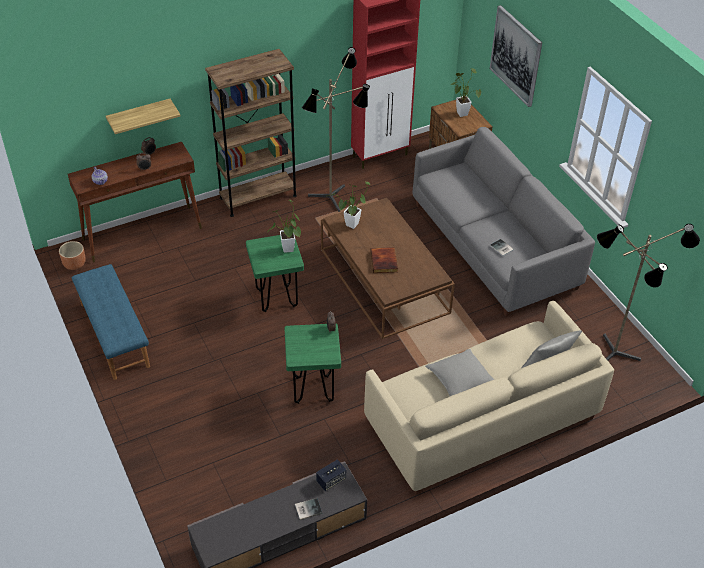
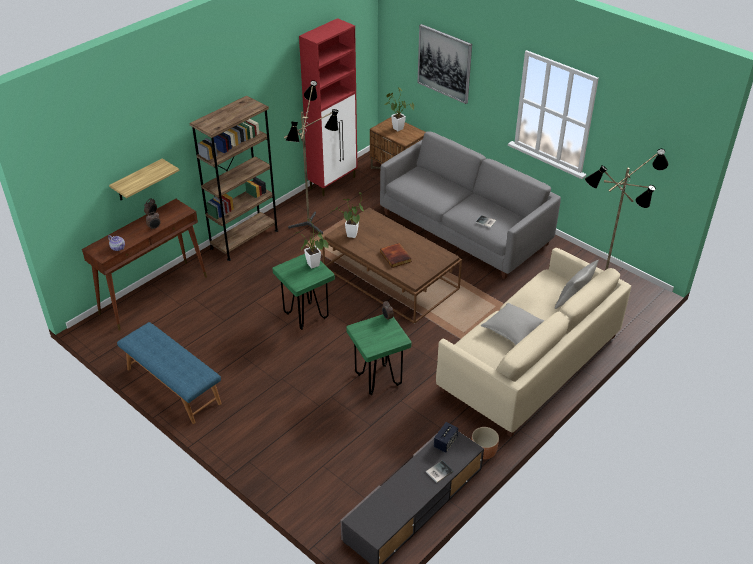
camera: 20 degrees left, 5 degrees down
(74, 264) = (102, 337): brown planter -> brown planter (483, 452)

